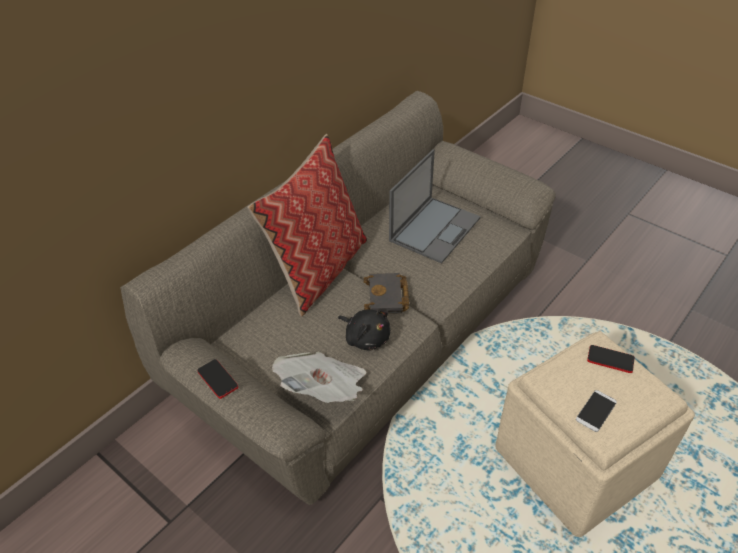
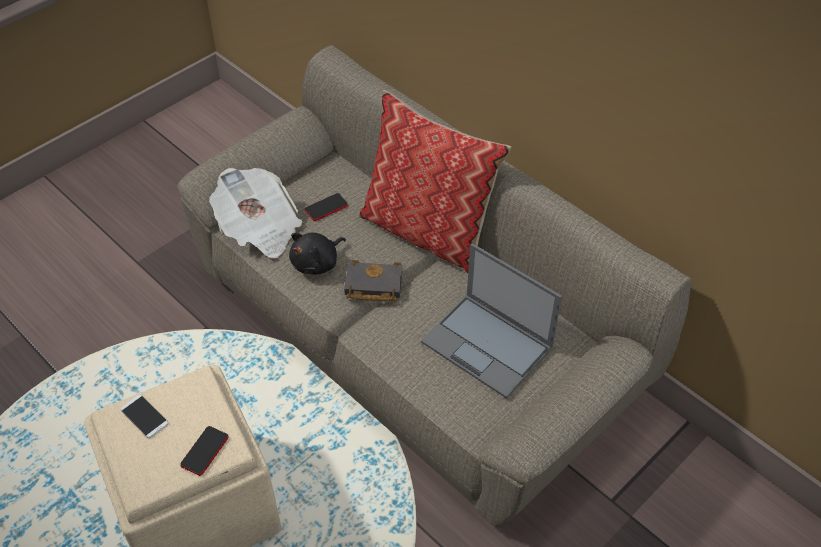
camera: 95 degrees right, 5 degrees up
(217, 379) = (261, 138): phone -> phone (326, 208)

